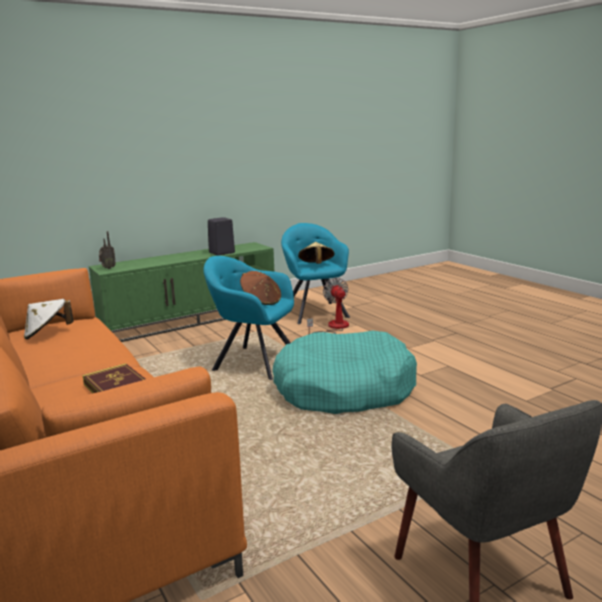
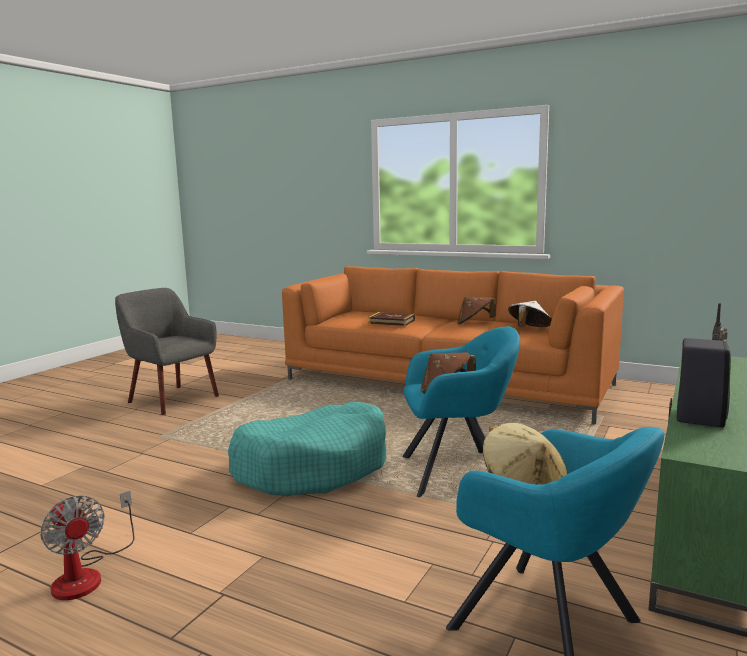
camera: 150 degrees right, 5 degrees down
(52, 358) = (474, 323): none -> brown hat
(333, 327) = (440, 576): fan -> fan (87, 574)

